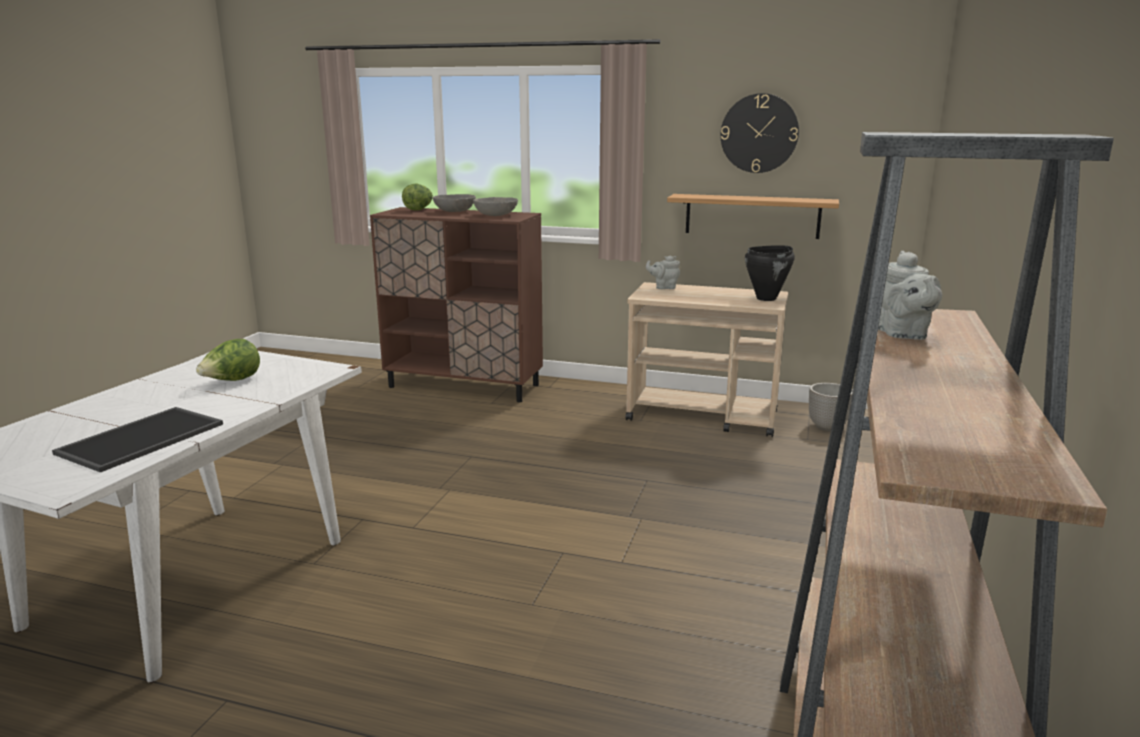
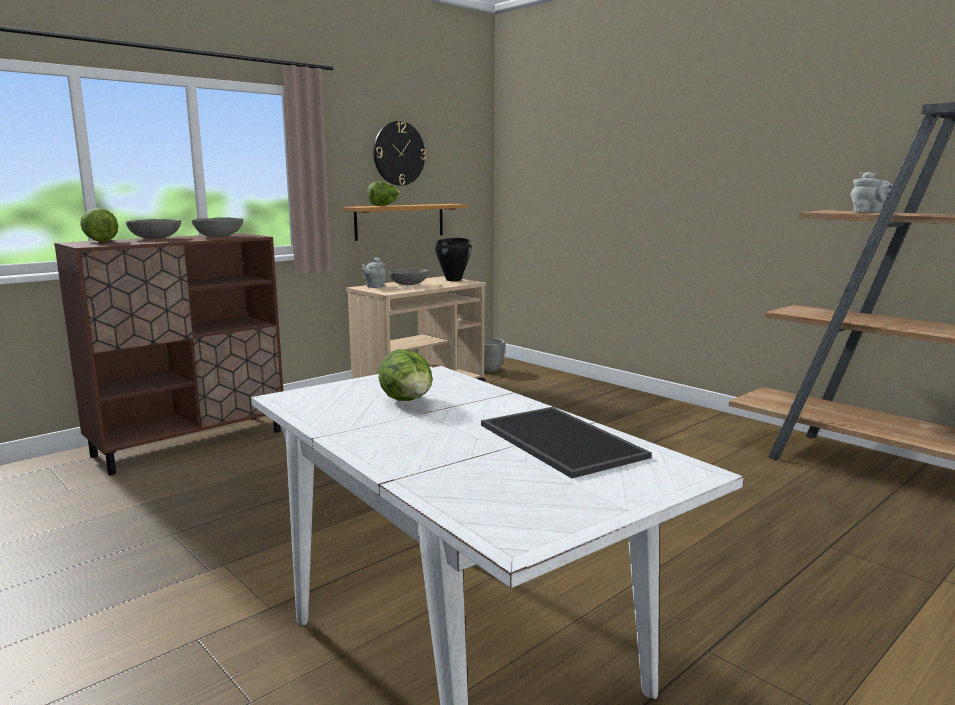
camera: 60 degrees left, 5 degrees down
(701, 292) = (408, 284): none -> grey bowl
(713, 197) = (384, 206): none -> lettuce

